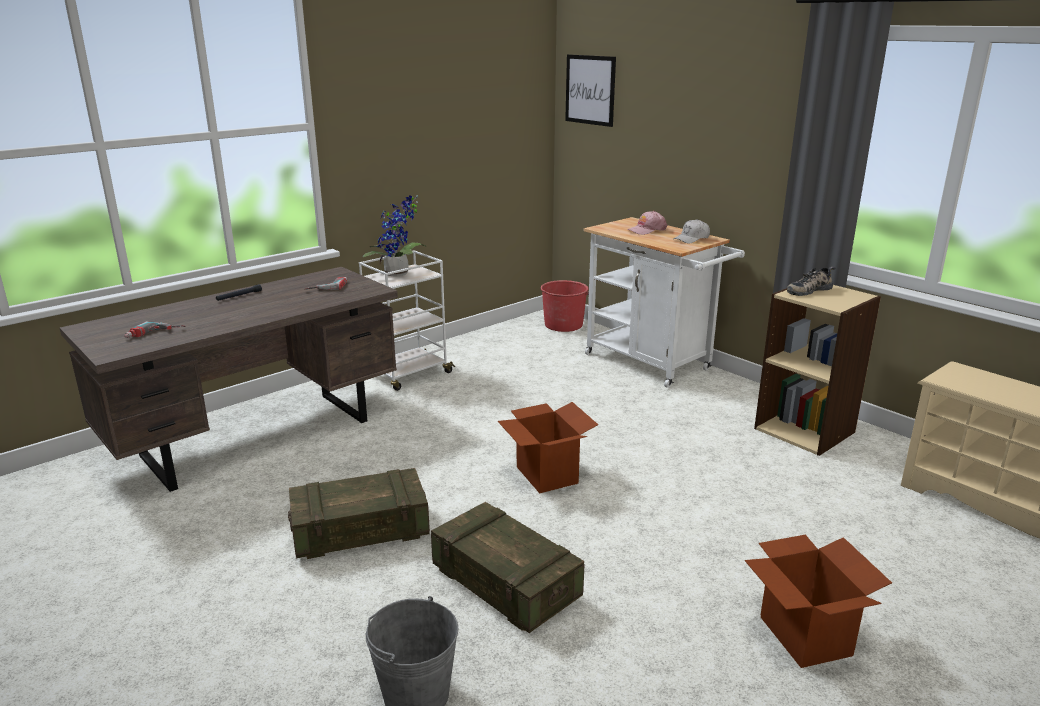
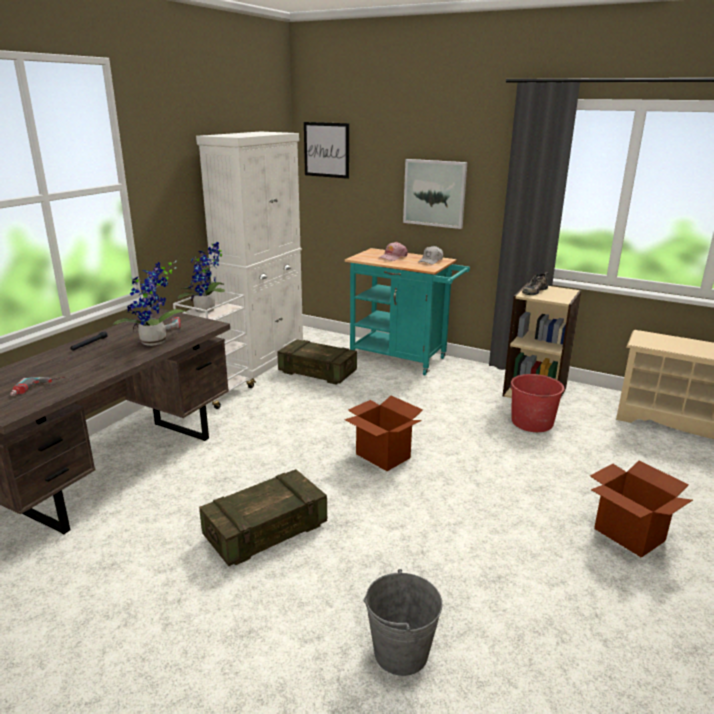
camera: 20 degrees left, 0 degrees up
(302, 302) = (155, 343): none -> potted plant
(483, 341) = (263, 358): none -> white cabinet
(505, 584) = (409, 547): crate -> crate (317, 372)
(563, 325) = (317, 338): red bucket -> red bucket (531, 422)
(653, 364) = (403, 359): white cart -> turquoise cart
(709, 150) = (434, 193): none -> picture

